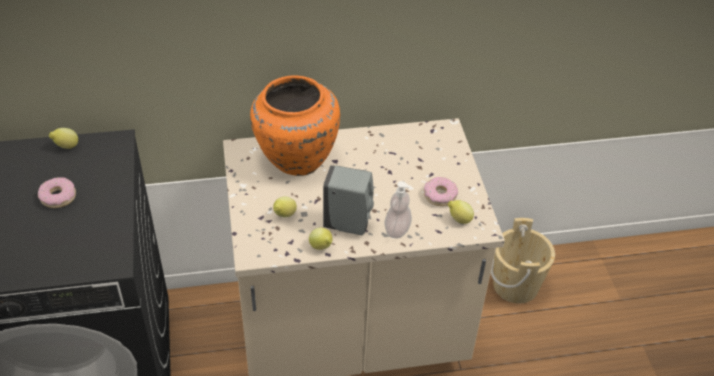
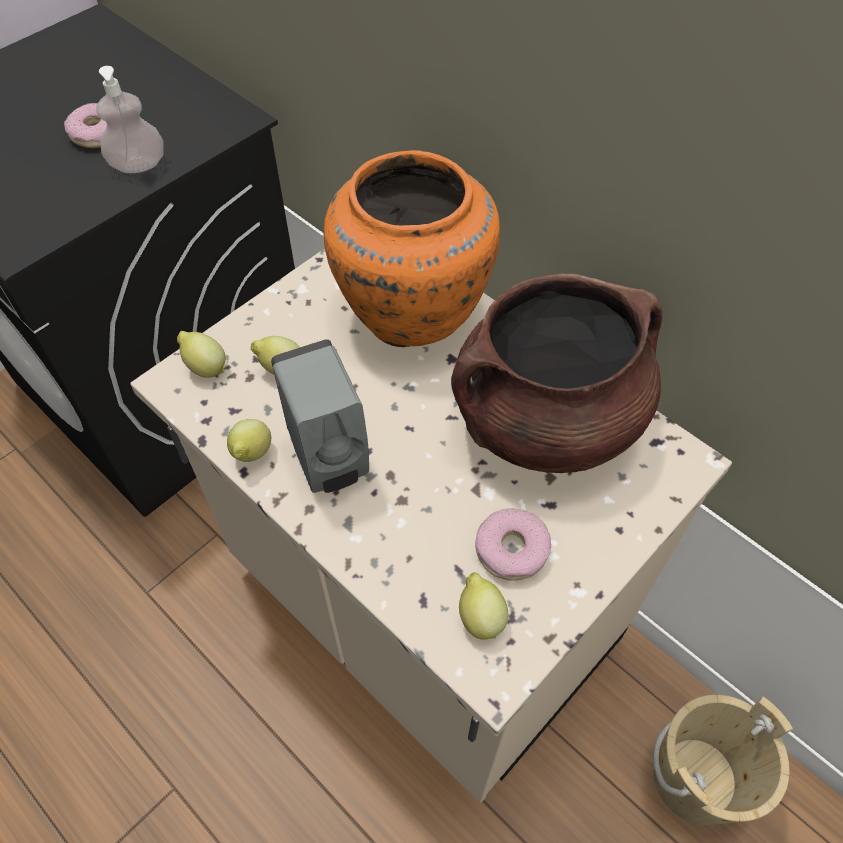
camera: 55 degrees right, 10 degrees up
(66, 147) = (190, 88): lemon -> lemon (205, 367)
(393, 152) = (546, 420): none -> brown cooking pot
(397, 230) = (373, 534): soap dispenser -> soap dispenser (138, 165)

